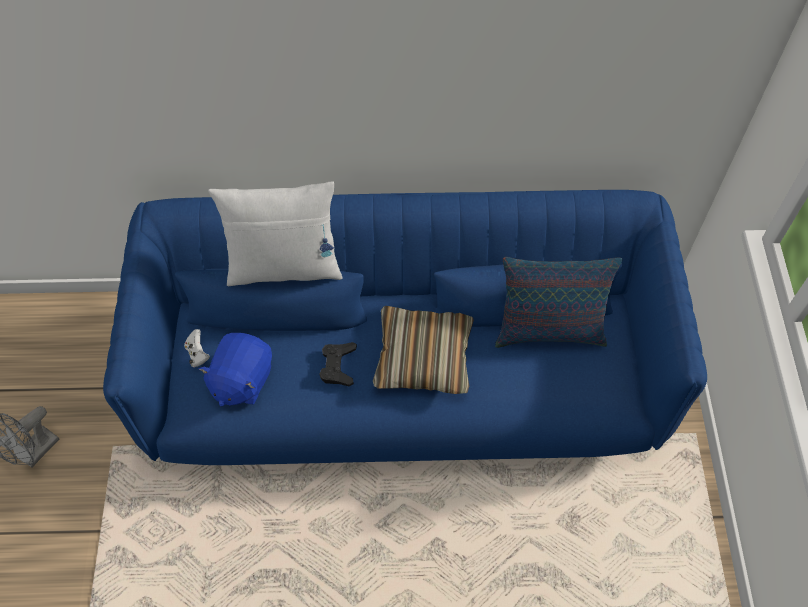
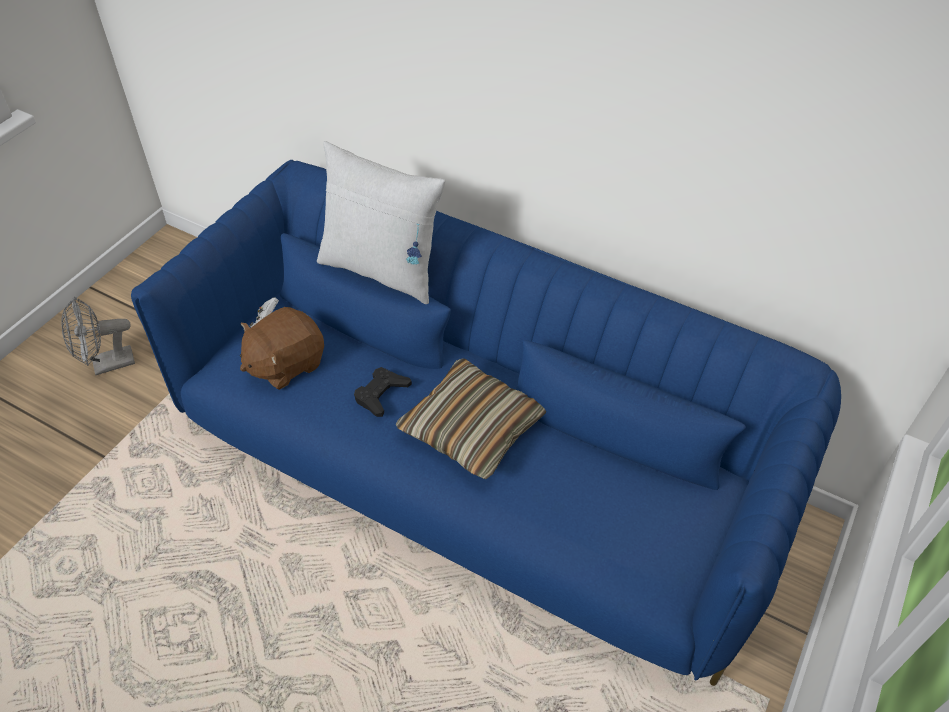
camera: 30 degrees right, 10 degrees down
(241, 380) = (285, 364): blue plush toy -> brown plush toy
(549, 331) = (627, 470): blue pillow -> none

